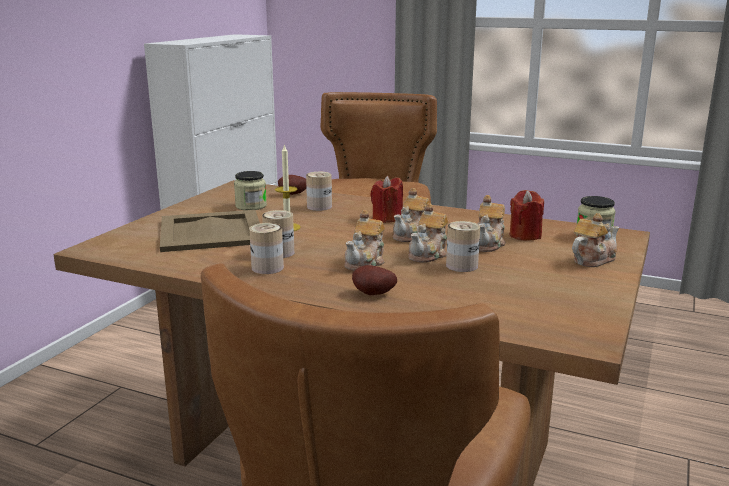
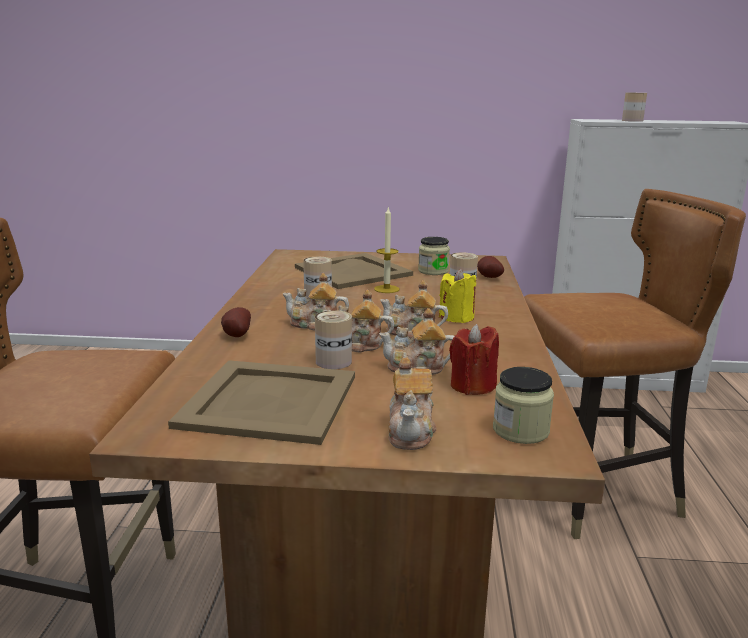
camera: 70 degrees right, 0 degrees up
(267, 268) = (280, 297): can -> can (632, 121)
(387, 218) = (457, 317): red candle -> yellow candle
(534, 294) = (267, 401): none -> beige tray
(592, 260) = (411, 431): teapot -> teapot turned 60 degrees clockwise

